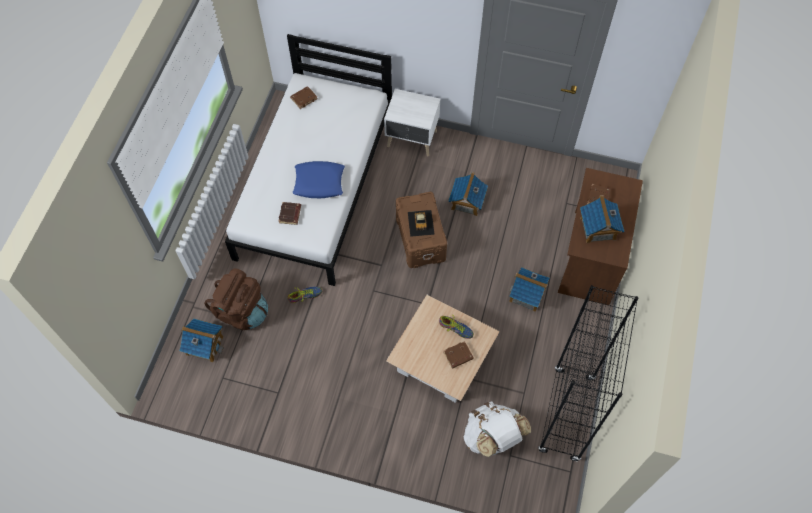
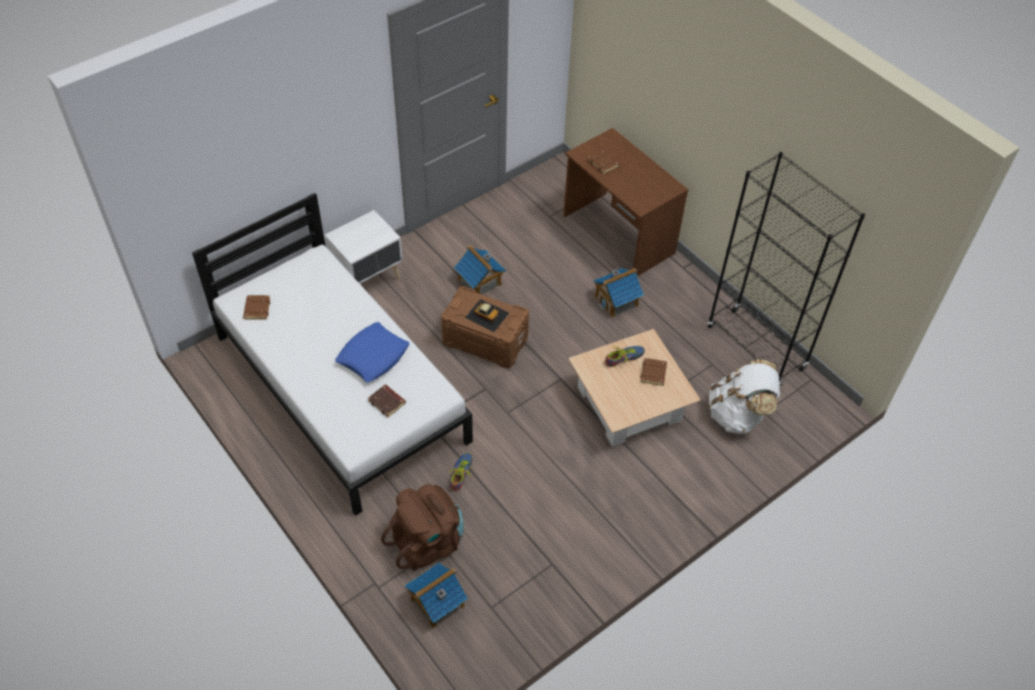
camera: 55 degrees left, 10 degrees down
(598, 229) = (633, 183): toy house -> none

